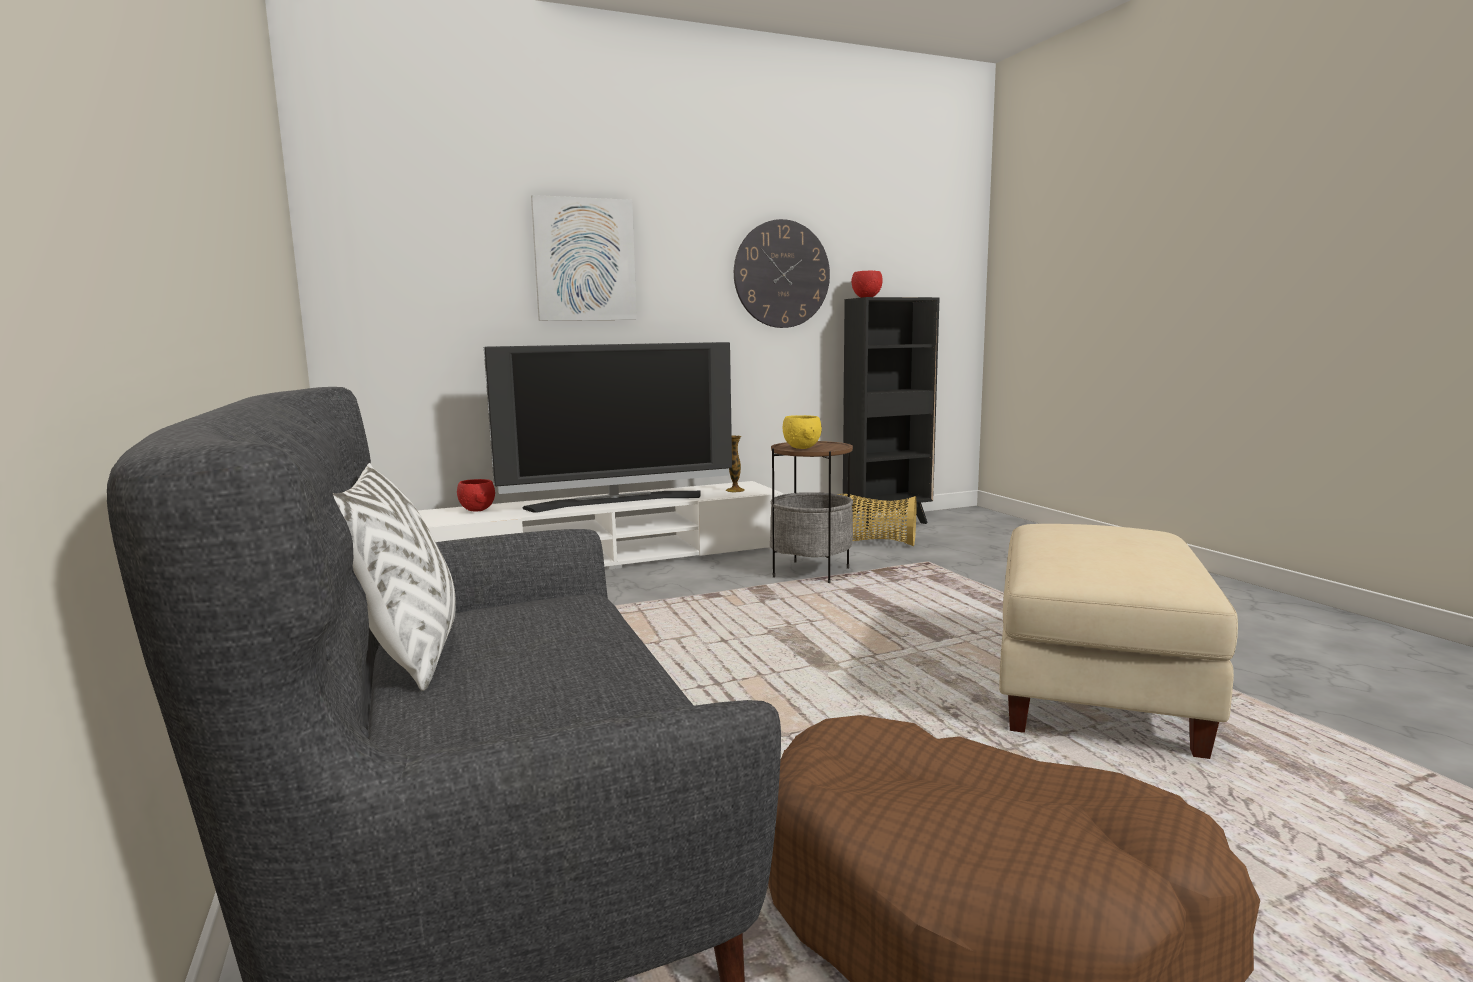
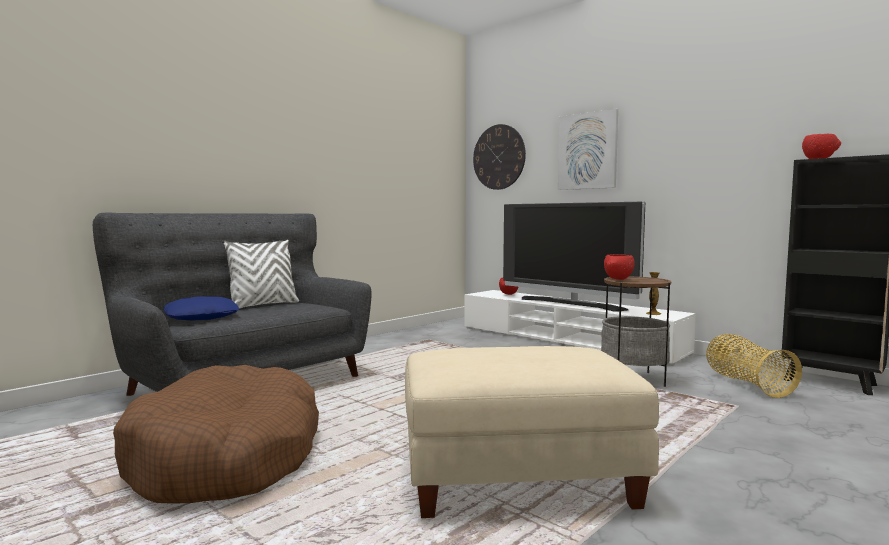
camera: 65 degrees right, 5 degrees down
(506, 726) = (202, 317): none -> blue pillow
(782, 274) = (738, 146): wall clock -> wall clock (499, 157)
(802, 448) = (618, 279): yellow bowl -> red bowl

